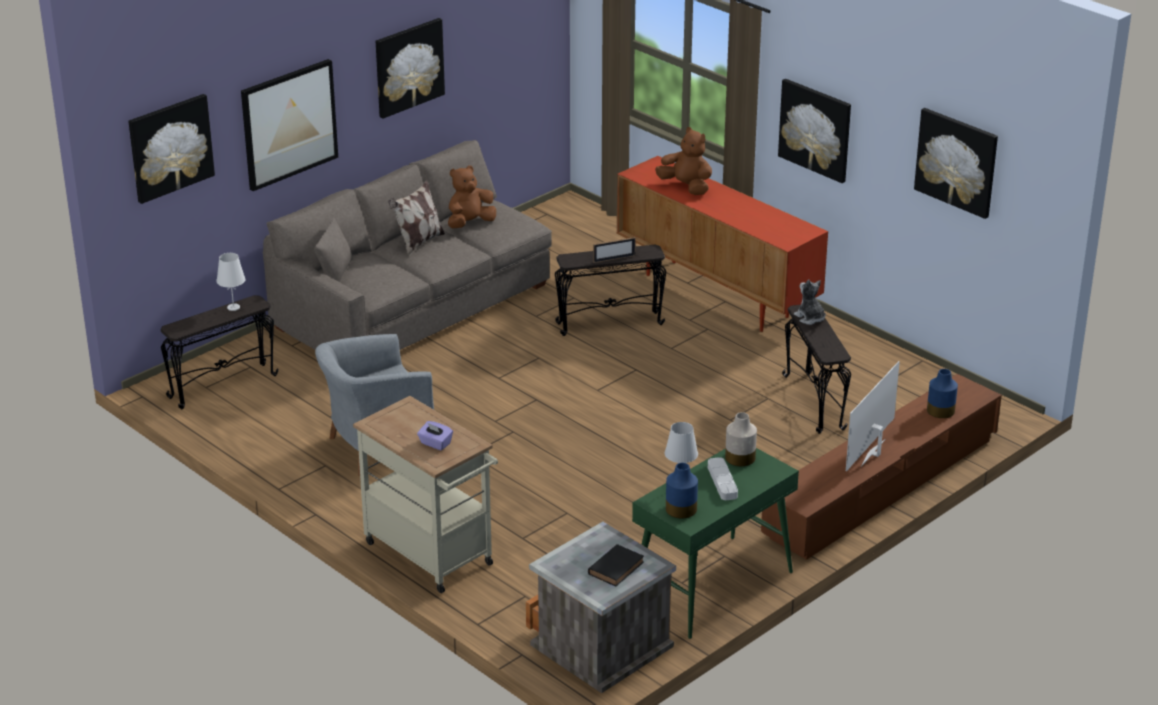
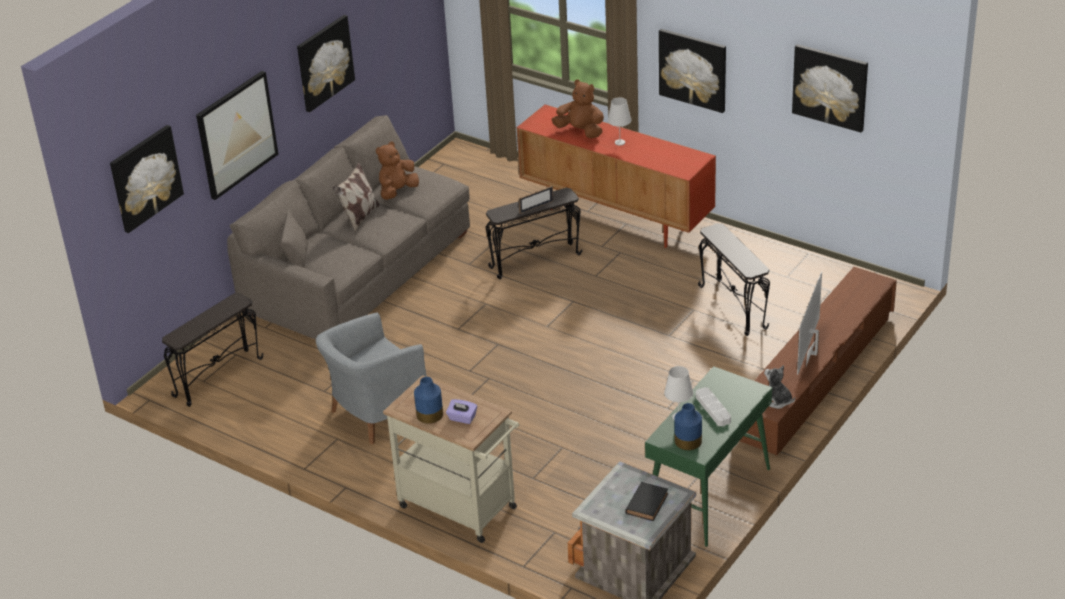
camera: 10 degrees left, 5 degrees up
(233, 307) = (220, 308): white table lamp -> white table lamp (620, 142)
(739, 457) = (719, 383): beige vase -> none
(810, 318) = (722, 237): plush toy -> plush toy (777, 400)
(941, 410) = (852, 303): blue vase -> blue vase (430, 414)

